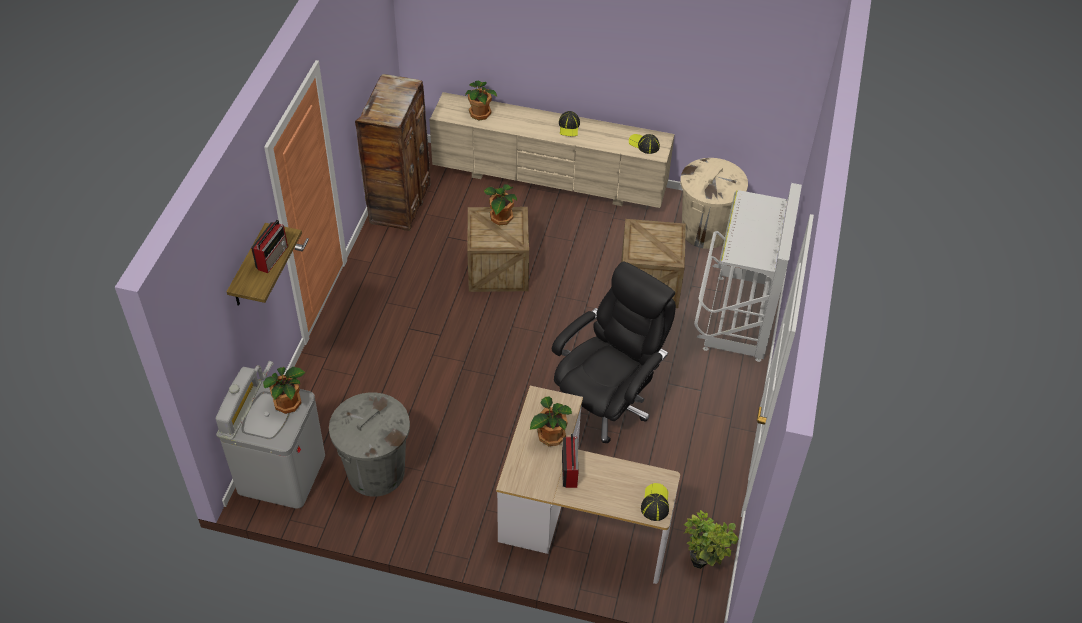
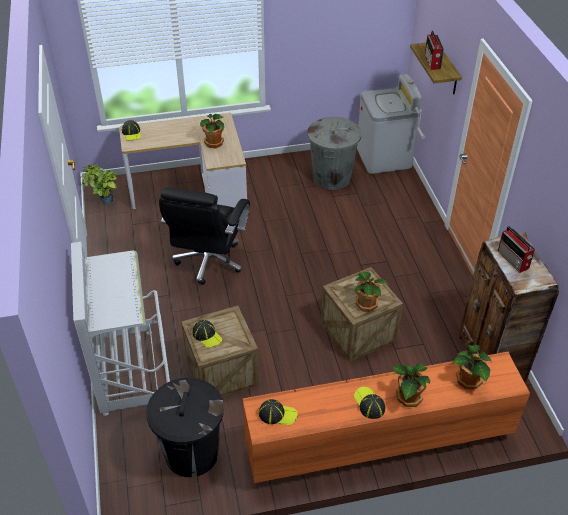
camera: 155 degrees right, 5 degrees down
(289, 403) = (383, 110): potted plant -> potted plant (408, 398)
(549, 181) = (379, 445): beige cabinet -> orange cabinet
(570, 469) = (192, 132): radio -> radio (513, 260)
(666, 245) = (207, 335): none -> cap
(705, 231) = (191, 453): beige trash can -> black trash can

